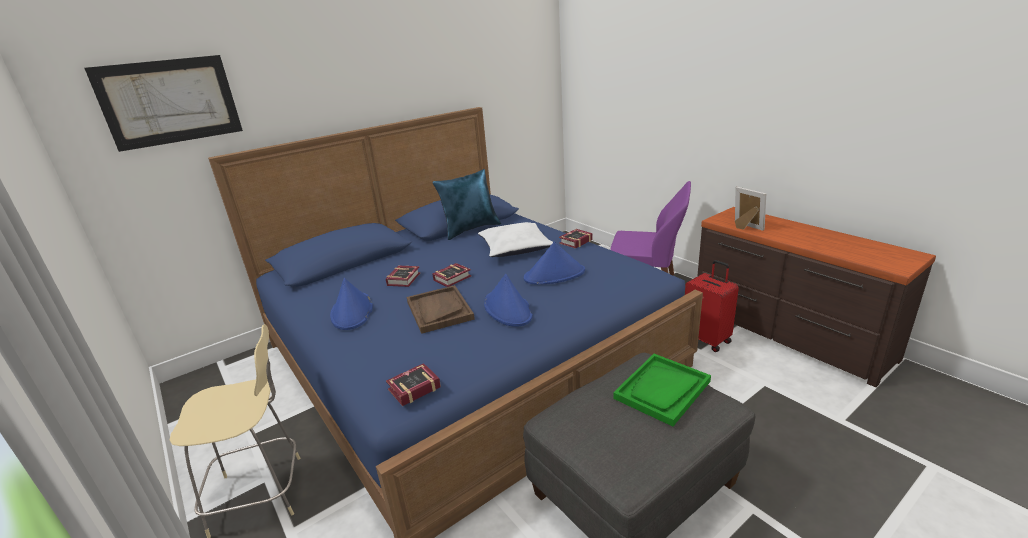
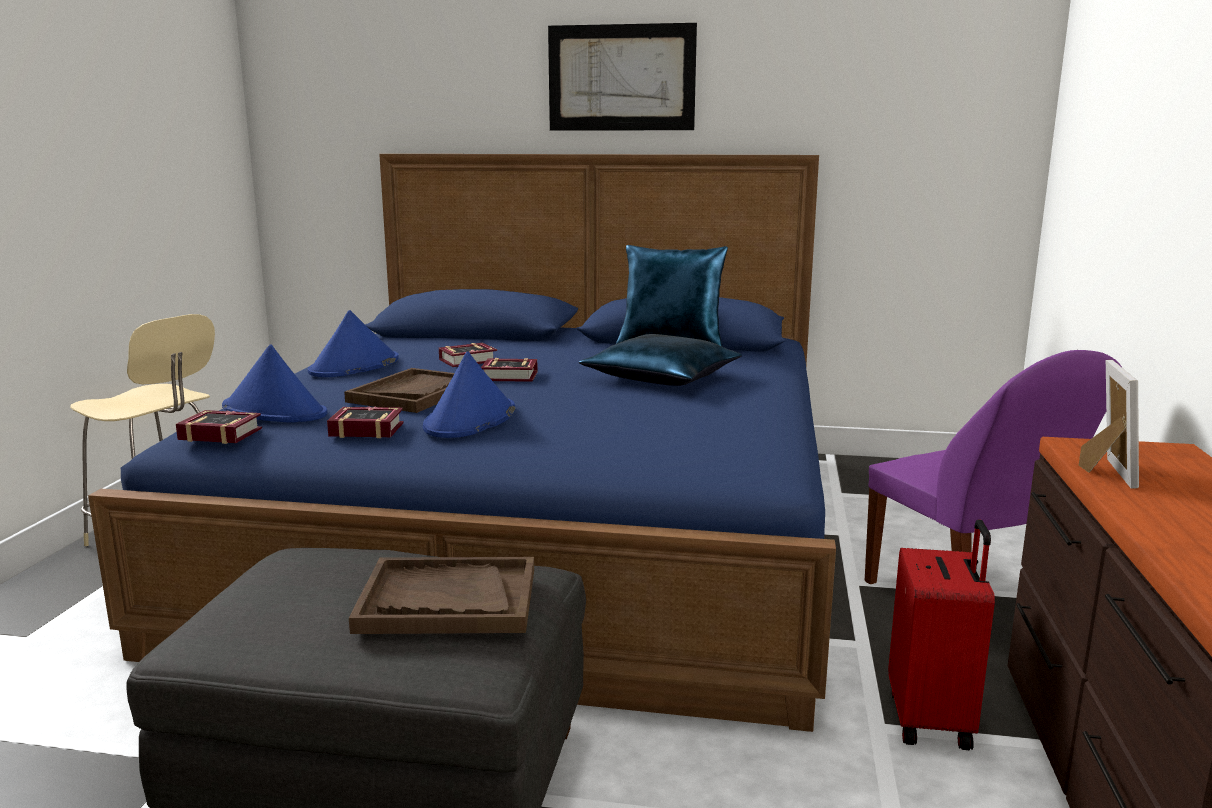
camera: 45 degrees right, 10 degrees down
(170, 102) = (365, 78): picture -> picture (621, 78)
(516, 248) = (663, 378): white pillow -> blue pillow
(555, 275) = (620, 415): blue hat -> blue hat (275, 411)
(574, 242) = (761, 399): book -> book (364, 429)
(662, 390) = (447, 600): green tray -> brown tray

